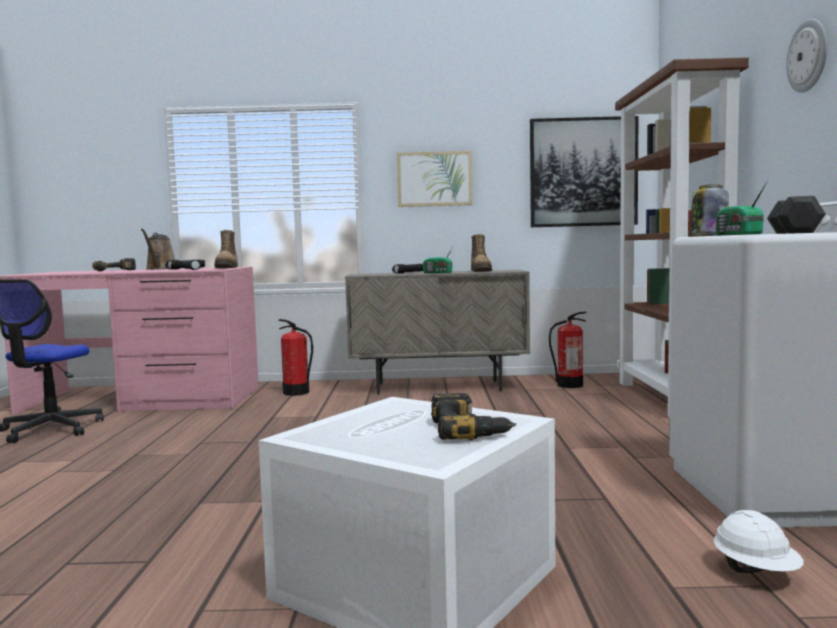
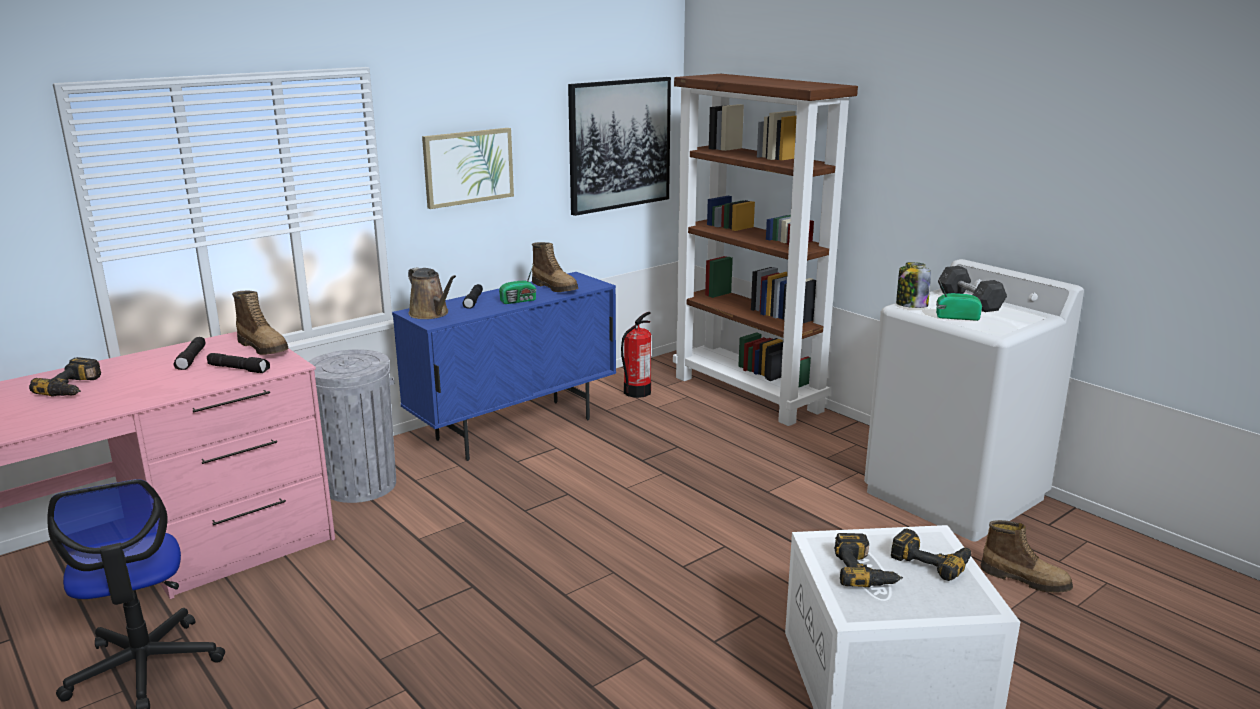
camera: 40 degrees left, 15 degrees up
(160, 269) = (134, 364): brown watering can -> brown watering can (431, 314)
(296, 393) = (360, 485): fire extinguisher -> grey trash can
(386, 421) = (865, 571): none -> power drill
(439, 387) = (515, 429): beige cabinet -> blue cabinet
(738, 234) = (956, 316): radio -> radio turned 150 degrees clockwise
(756, 572) = (1025, 579): white hard hat -> boot
(808, 56) = (940, 120): wall clock -> none

